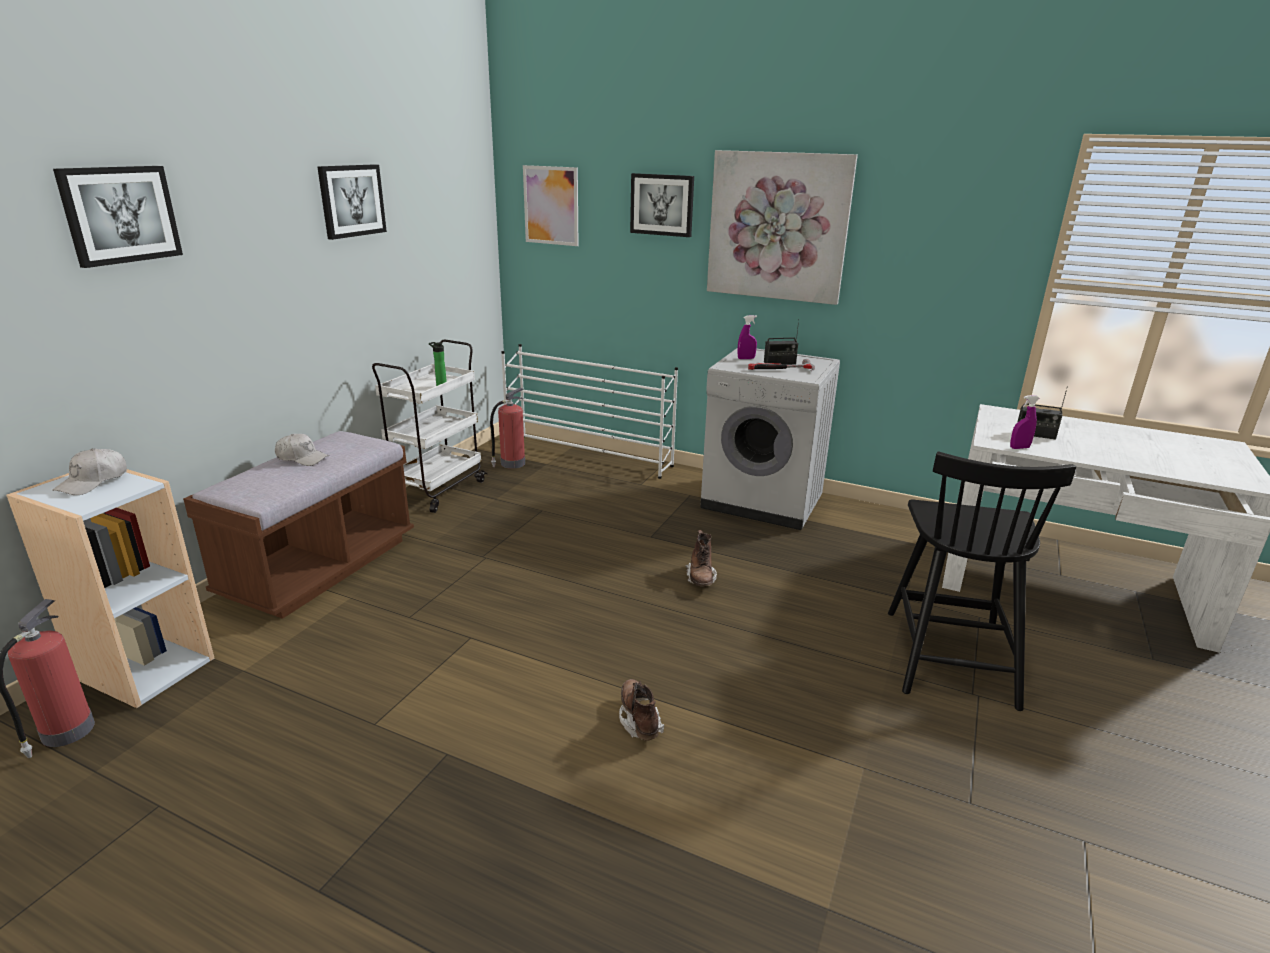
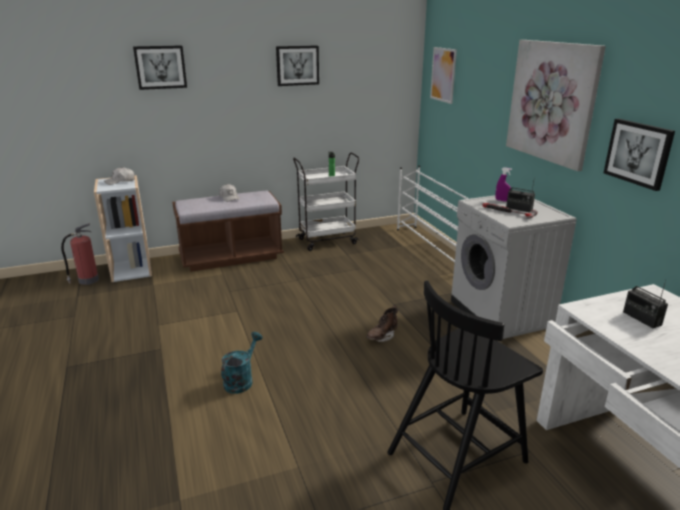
camera: 45 degrees right, 0 degrees up
(511, 464) = (384, 240): fire extinguisher -> none
(639, 720) = (241, 380): brown boot -> turquoise watering can
(662, 205) = (492, 78): picture -> picture (638, 153)
(1019, 448) = (595, 320): purple spray bottle -> none

